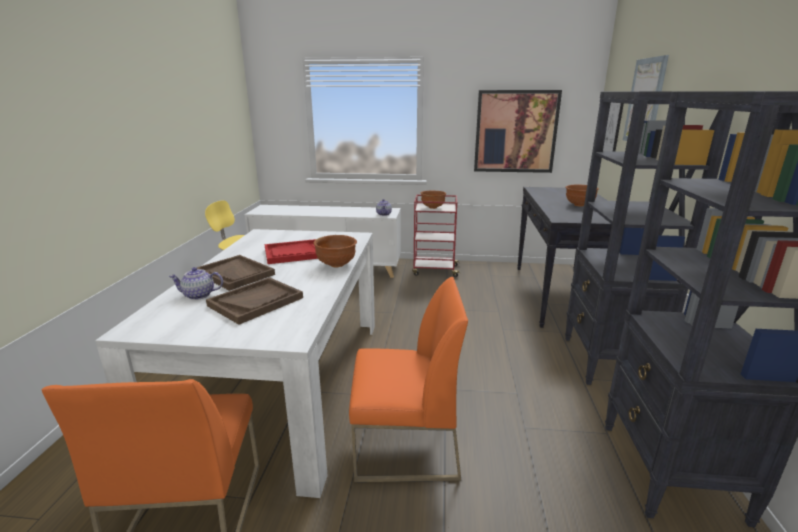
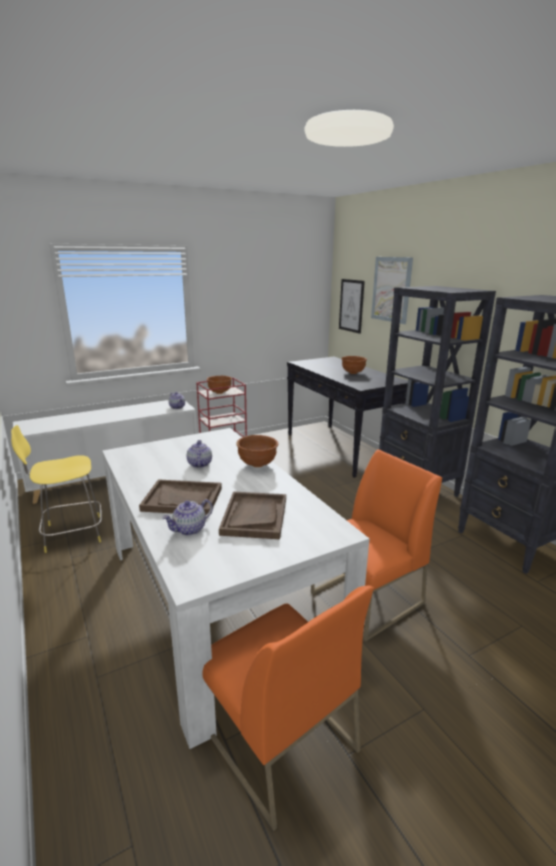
camera: 35 degrees left, 0 degrees up
(295, 253) = (199, 464): red tray -> teapot
(515, 132) = (272, 313): picture -> none

